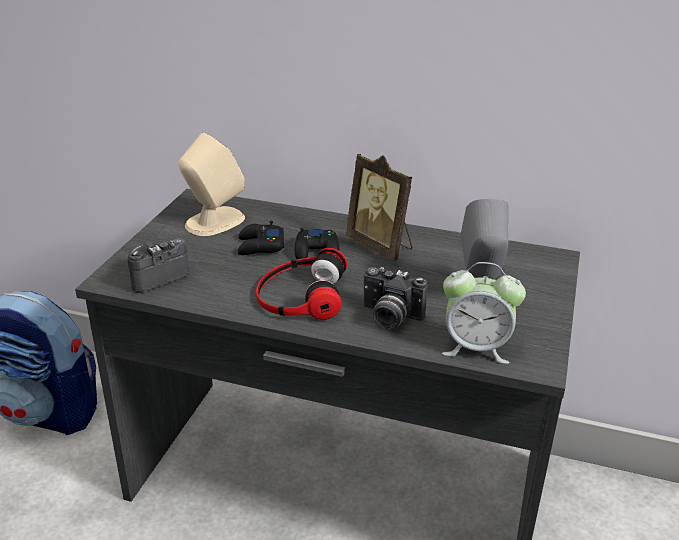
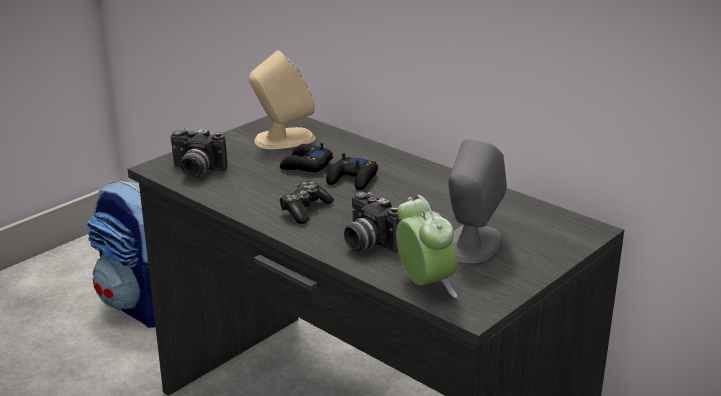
camera: 25 degrees right, 5 degrees down
(155, 276) = (196, 171): camera -> camera turned 150 degrees counterclockwise
(300, 295) = (304, 210): headphones -> game controller
(381, 246) = (418, 186): picture frame -> none
(476, 348) = (425, 284): alarm clock -> alarm clock turned 150 degrees counterclockwise

